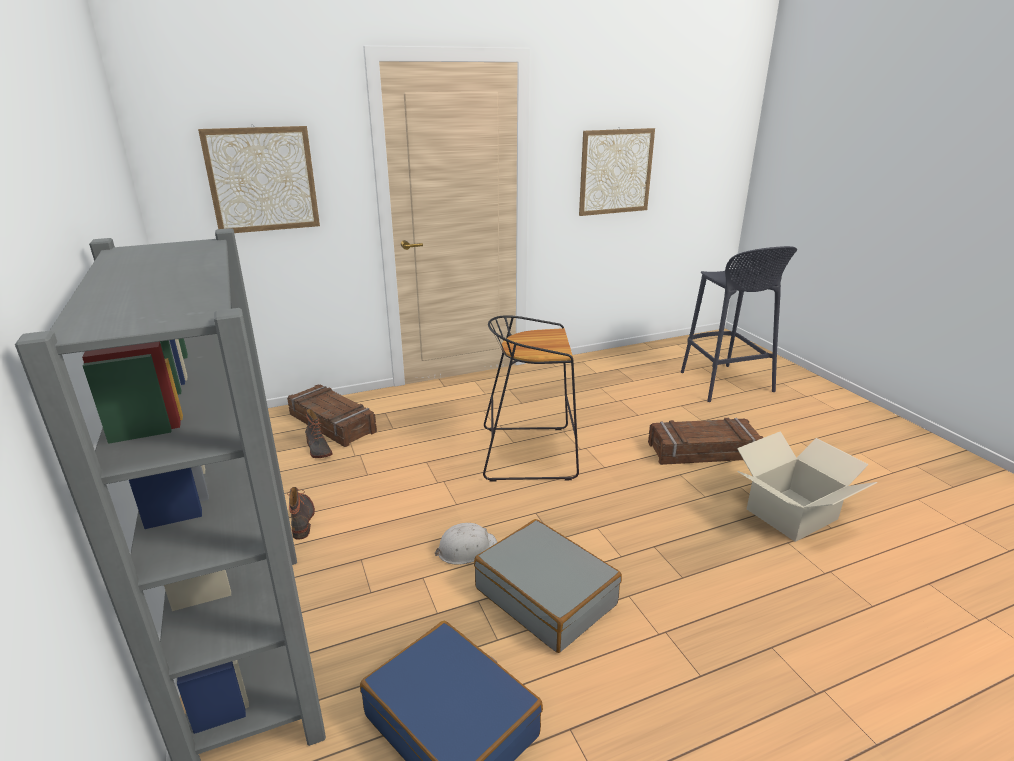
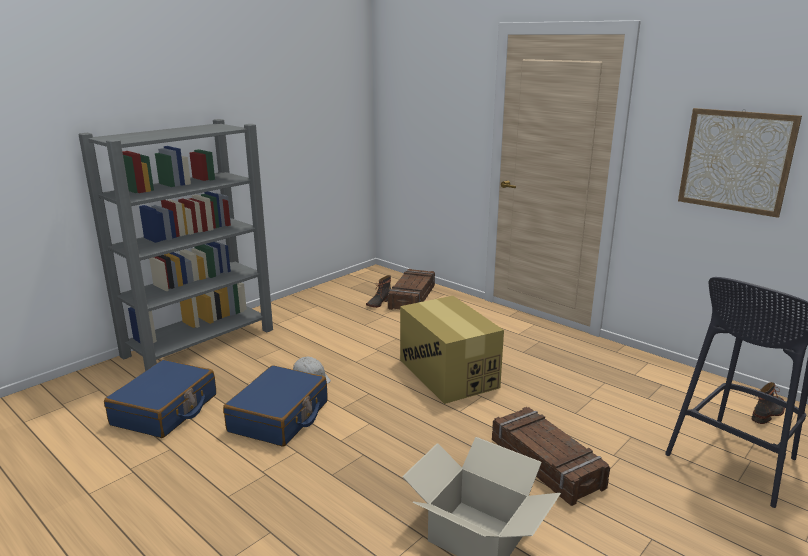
camera: 65 degrees right, 5 degrees down
(262, 178) = (428, 114): picture -> none
(302, 519) = (305, 321): boot -> boot (768, 413)
(530, 452) = (448, 373): black stool -> cardboard box
(546, 596) = (279, 417): grey suitcase -> blue suitcase

